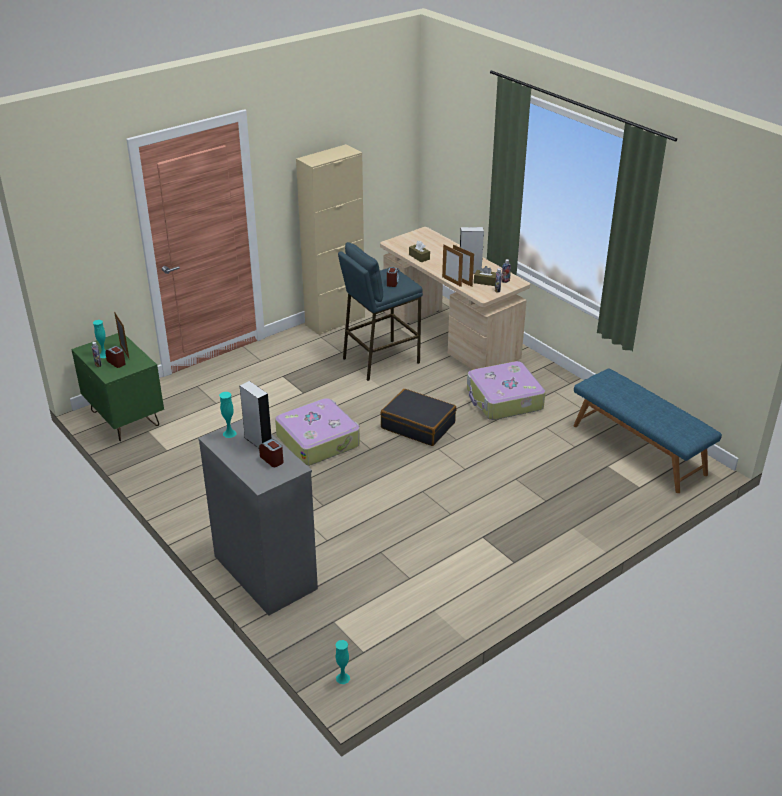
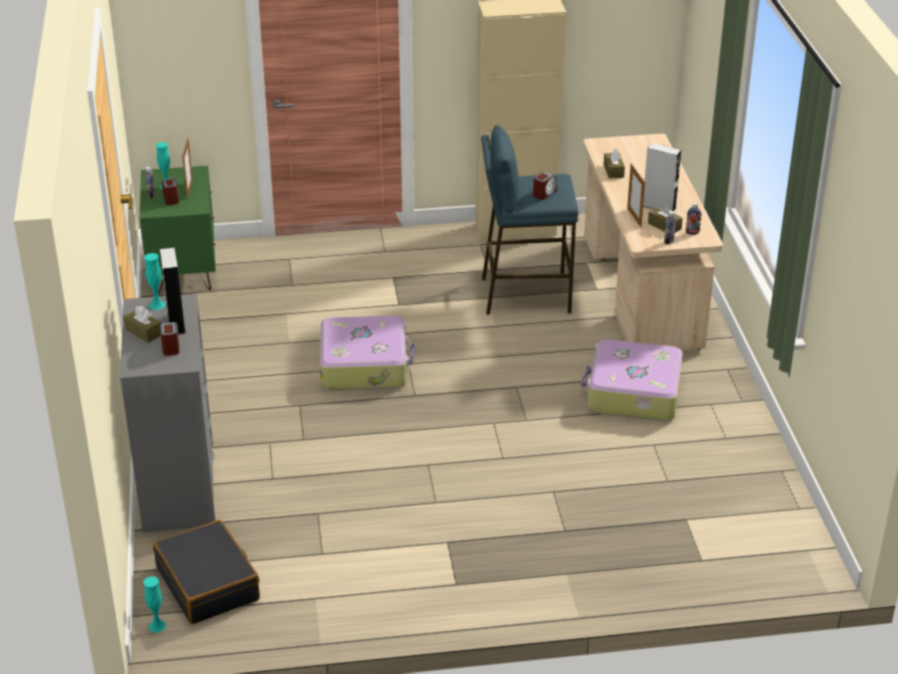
camera: 30 degrees right, 0 degrees up
(240, 456) = (143, 332): none -> brown tissue box
(418, 425) = (496, 387): black suitcase -> black suitcase (208, 584)
(451, 282) = (621, 213): picture frame -> none
(639, 449) = (750, 514): blue bench -> none

